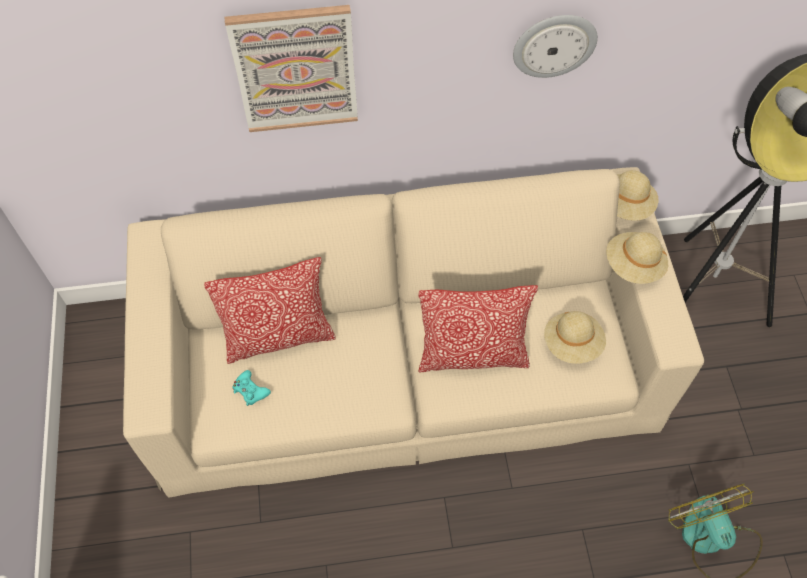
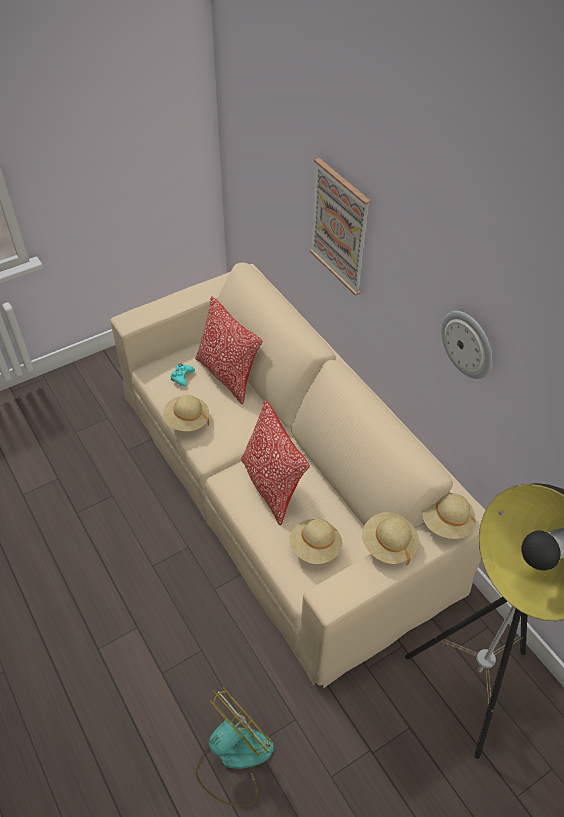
camera: 65 degrees right, 10 degrees down
(327, 411) = (187, 421): none -> beige hat

